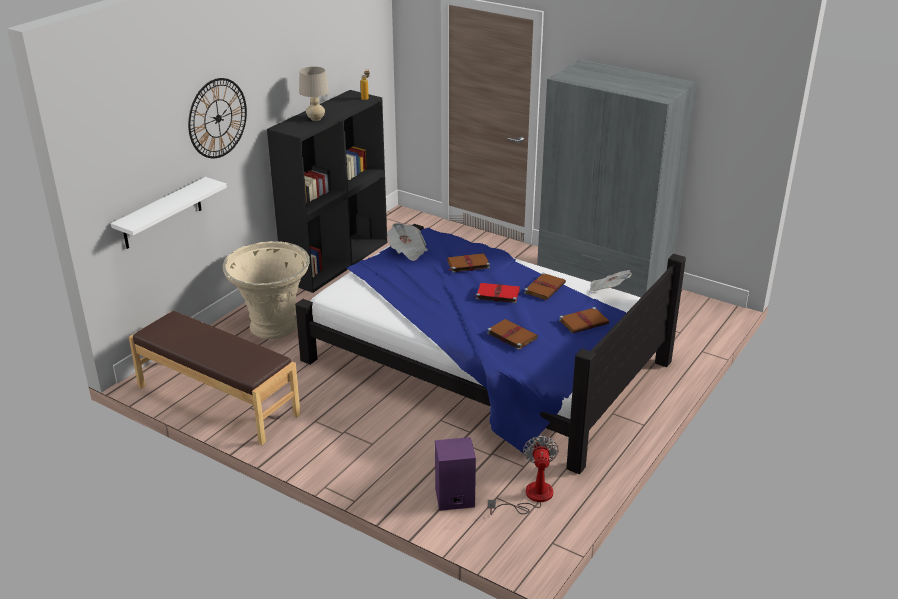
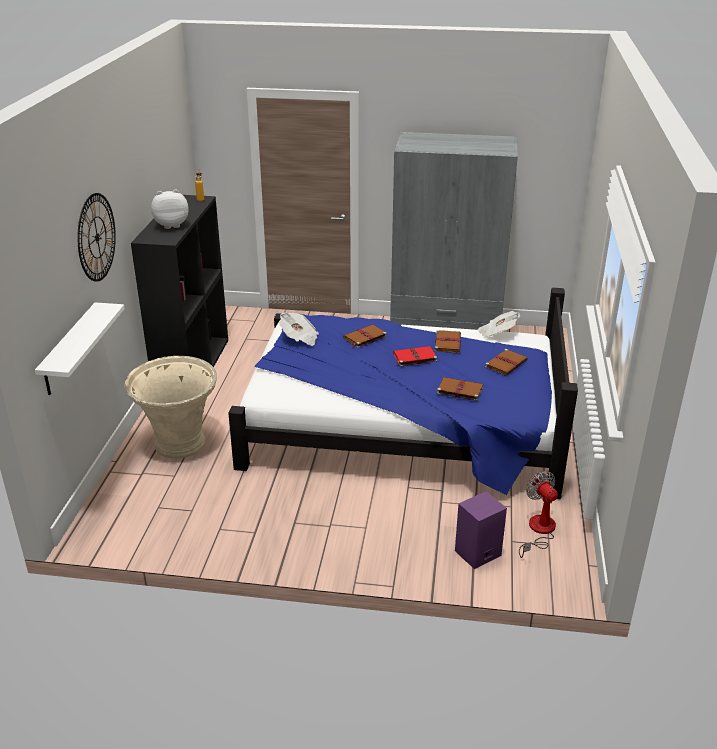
camera: 25 degrees left, 0 degrees up
(217, 401) = (180, 533): brown bench -> none
(316, 118) = (171, 225): beige table lamp -> plush toy

